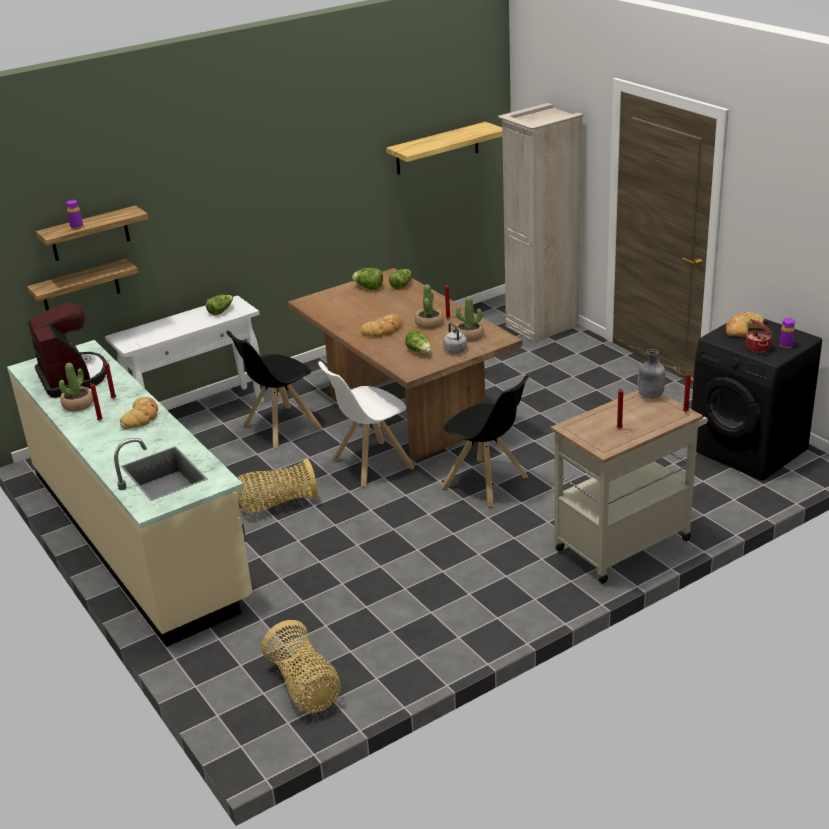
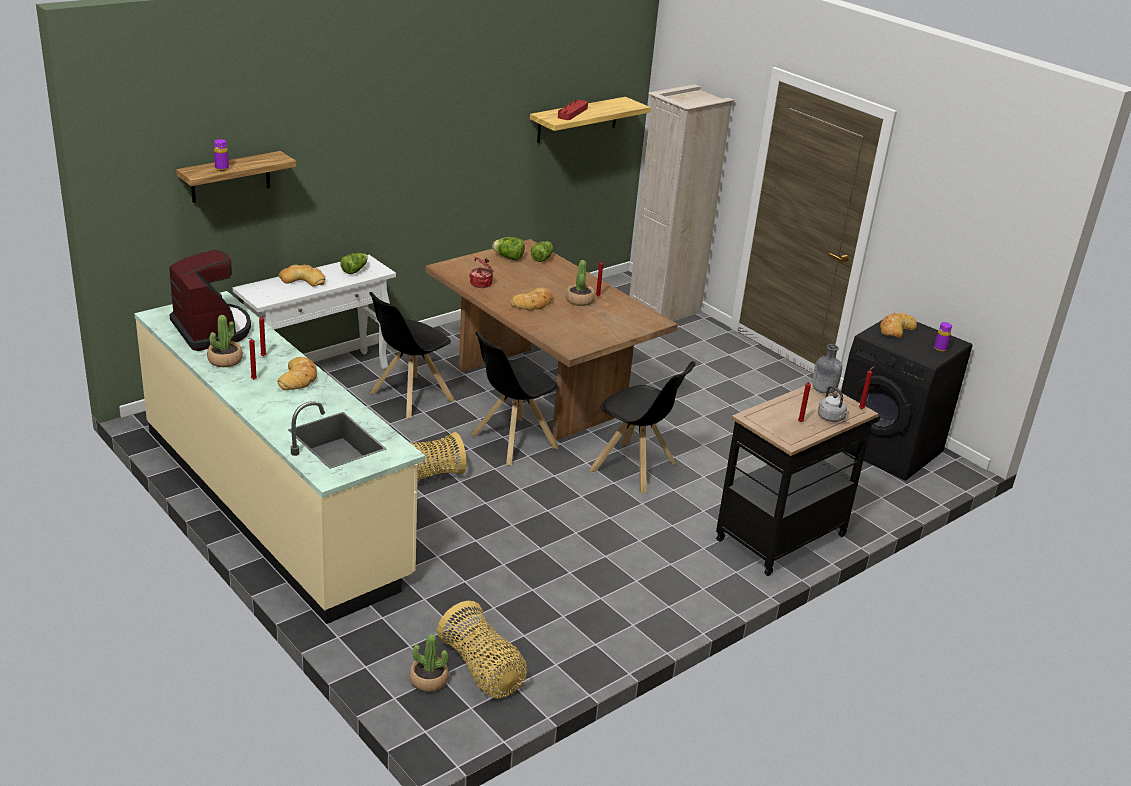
camera: 10 degrees left, 0 degrees up
(80, 287) = (213, 233): shelf -> none
(170, 324) = (302, 279): none -> bread
(370, 464) = (512, 441): white chair -> black chair
(419, 351) = (576, 329): lettuce -> none
(428, 142) = (572, 113): none -> red tray
(456, 351) = (613, 330): grey kettle -> grey kettle (831, 418)
(469, 336) = (623, 316): potted plant -> potted plant (428, 680)
(626, 544) = (784, 537): beige cart -> black cart
(758, 347) = (914, 349): cooking pot -> cooking pot (481, 284)

